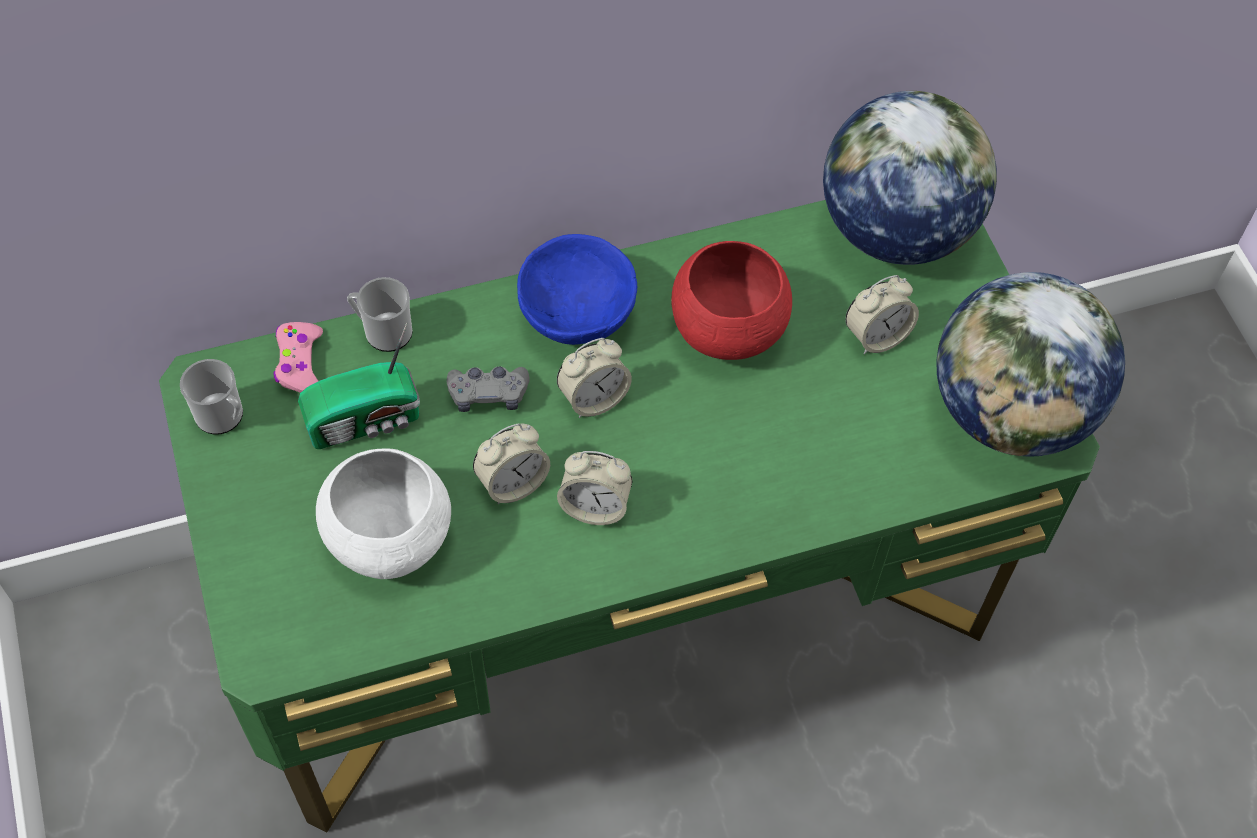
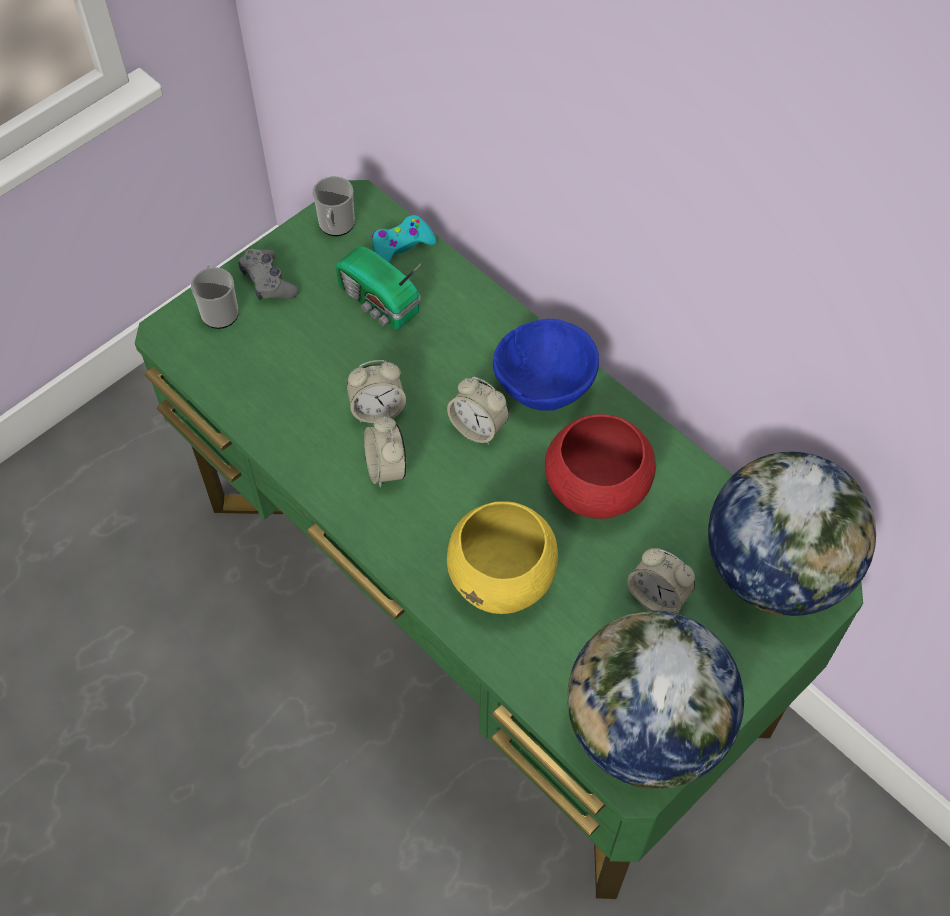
camera: 65 degrees right, 0 degrees up
(300, 364) = (401, 246): pink game controller -> turquoise game controller
(383, 331) = (457, 278): mug -> mug (219, 310)
(387, 538) = (293, 358): white bowl -> none
(488, 394) = (442, 362): grey game controller -> grey game controller (268, 282)
(512, 483) = (377, 409): alarm clock -> alarm clock turned 45 degrees counterclockwise
(786, 456) = (503, 577): none -> yellow bowl

